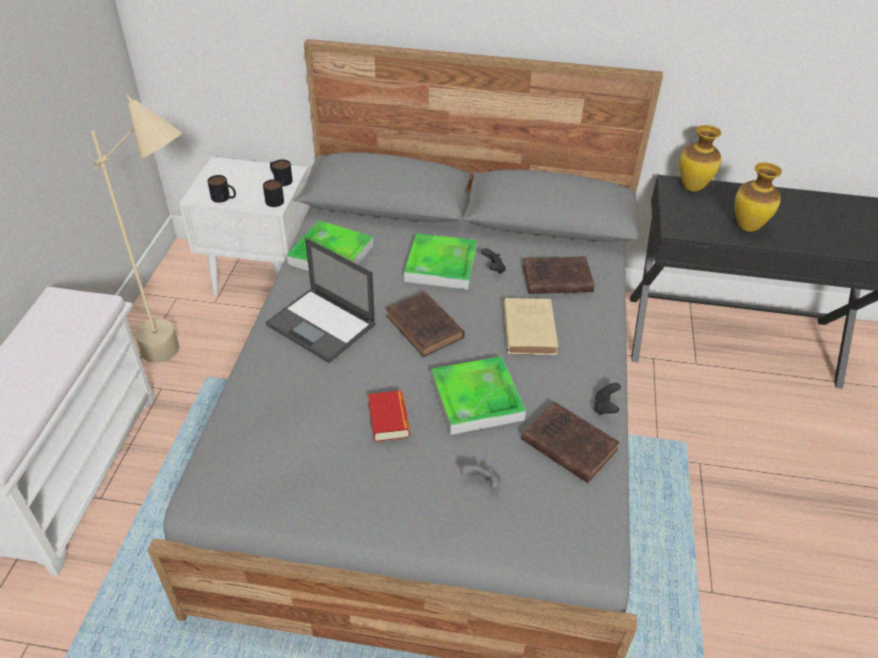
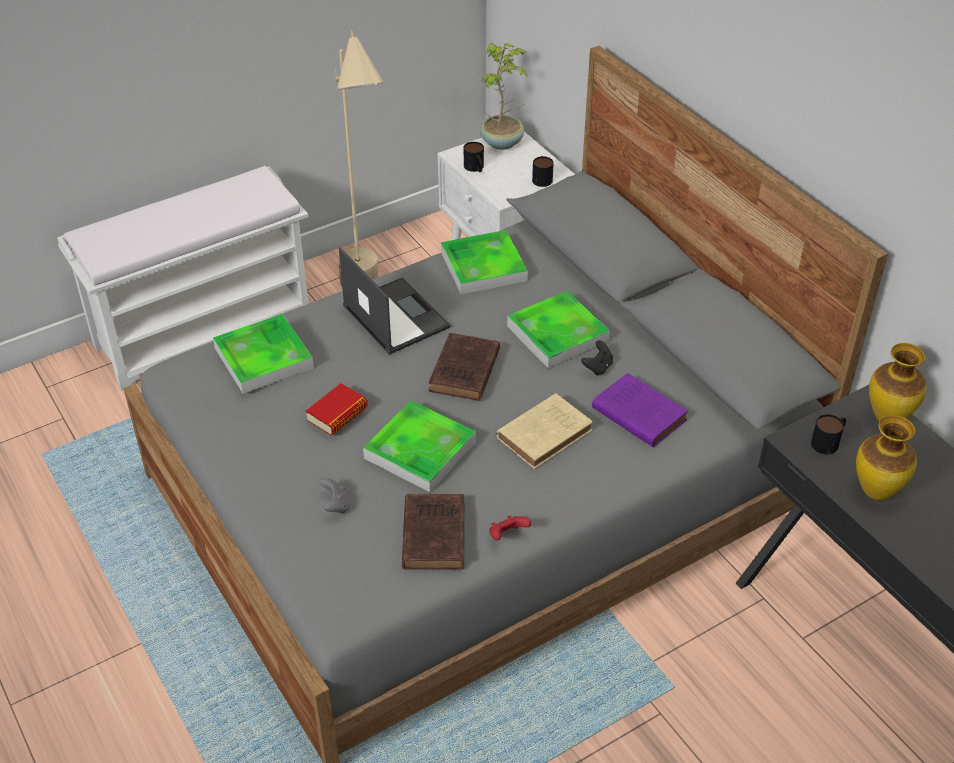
camera: 50 degrees right, 0 degrees up
(219, 172) = (503, 143): none -> potted plant
(274, 423) = (263, 358): none -> tray
(275, 199) = (513, 193): mug -> mug (829, 441)
(322, 325) = (394, 316): laptop -> laptop turned 150 degrees clockwise
(554, 279) = (637, 413): brown book -> purple book
(605, 407) = (507, 535): black game controller -> red game controller

